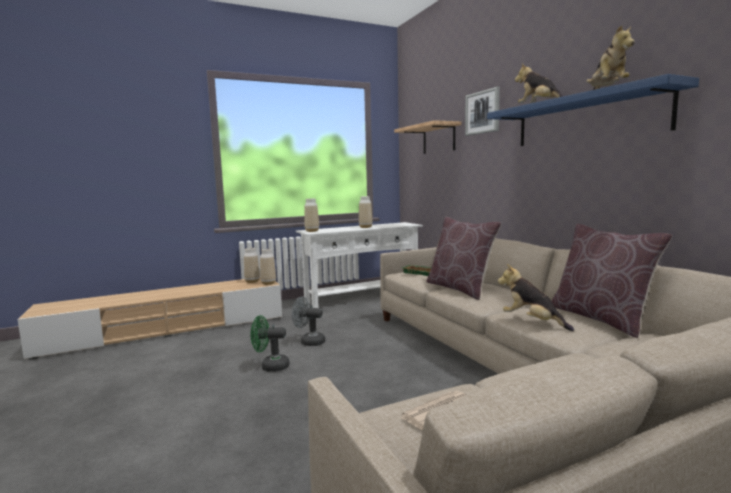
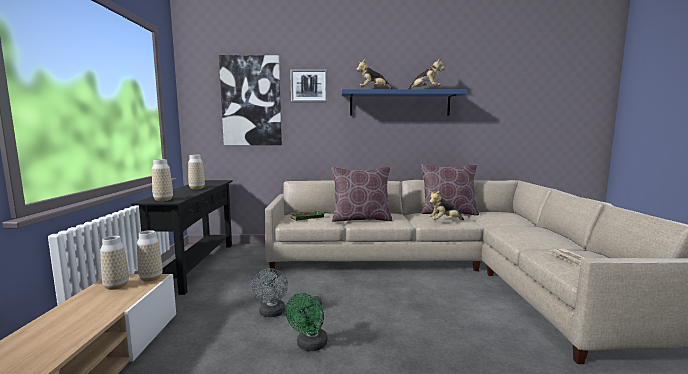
camera: 65 degrees left, 0 degrees up
(309, 342) = (272, 313): grey fan -> grey fan turned 45 degrees counterclockwise
(362, 298) = (196, 266): white console table -> black console table
(438, 139) = (251, 101): shelf -> picture

